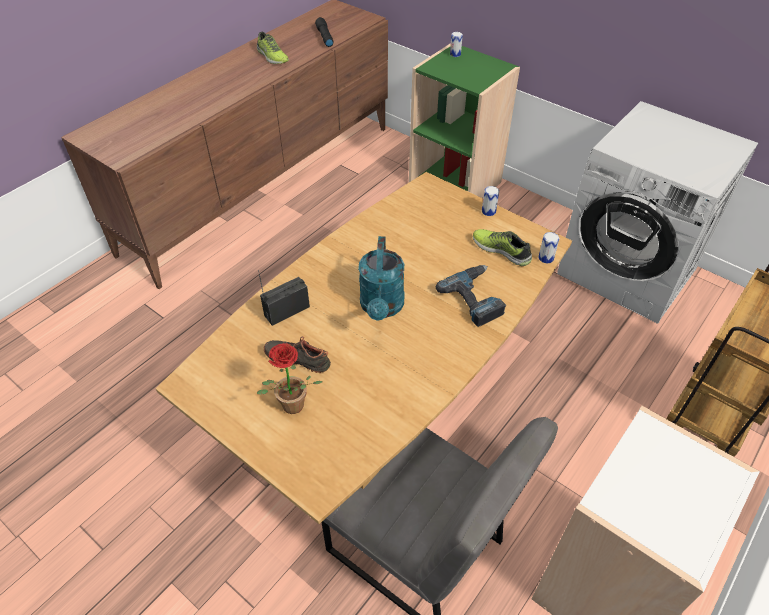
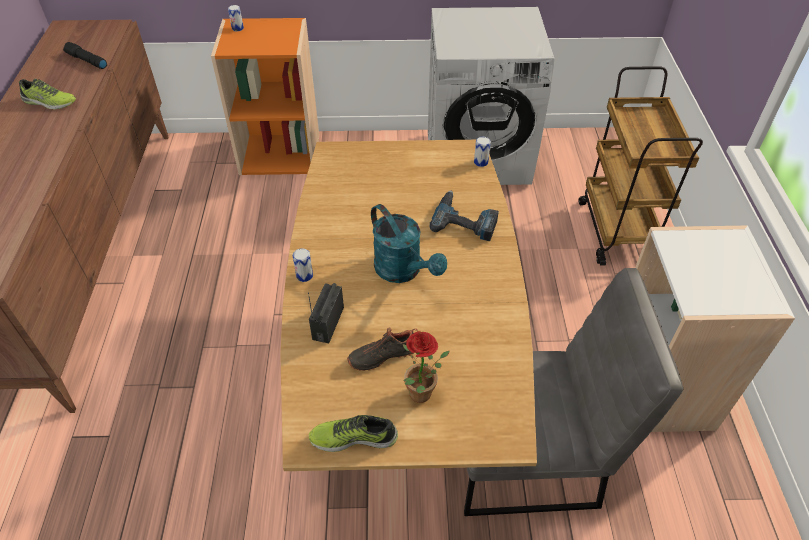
camera: 40 degrees left, 0 degrees up
(456, 182) = (281, 153): green bookcase -> orange bookcase
(488, 211) = (402, 148): can -> can (304, 275)
(501, 250) = (444, 173): shoe -> shoe (354, 437)

